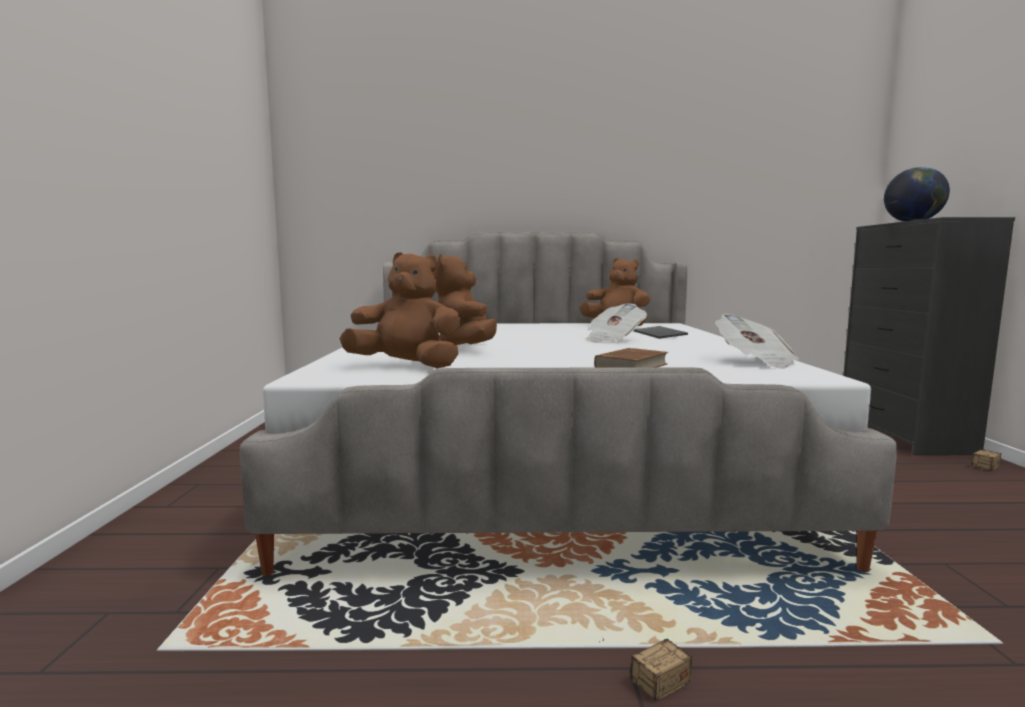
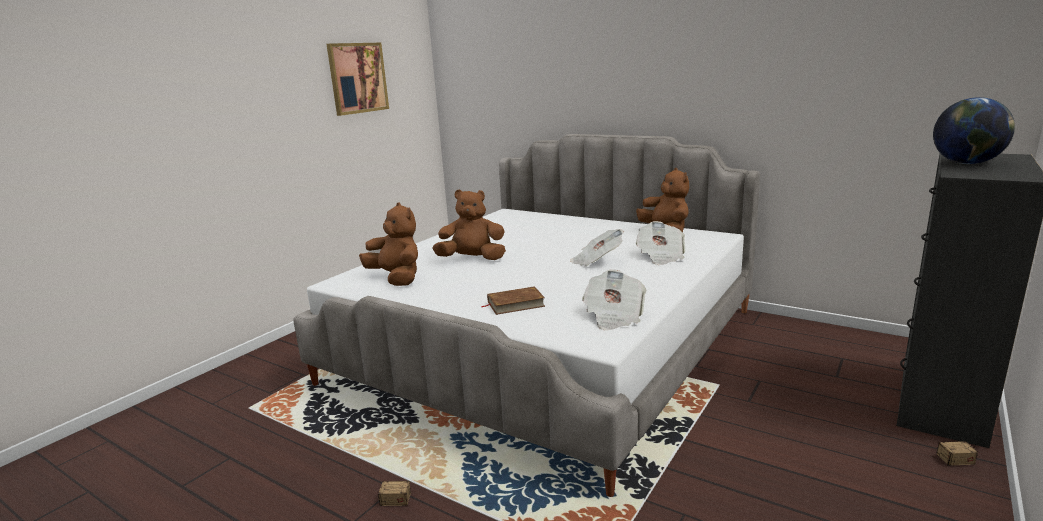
camera: 35 degrees right, 10 degrees up
(204, 124) = (357, 78): none -> picture
(467, 348) = (472, 259): brown plush toy -> brown plush toy turned 60 degrees clockwise
(660, 334) = (660, 256): keyboard -> newspaper

